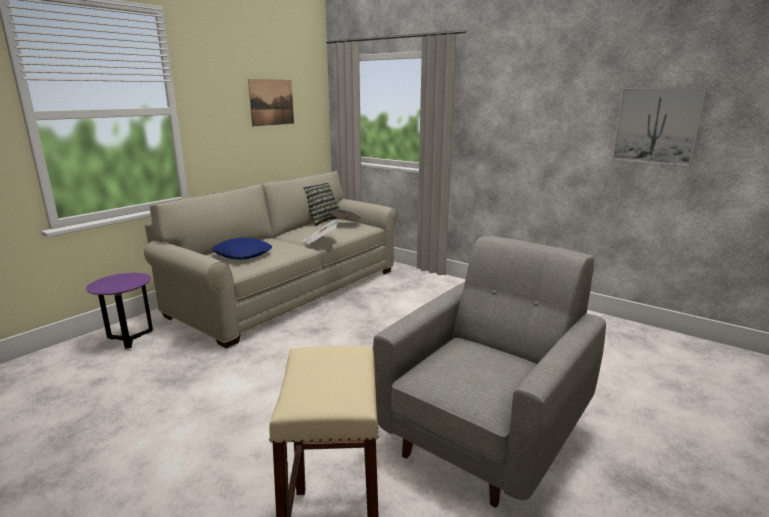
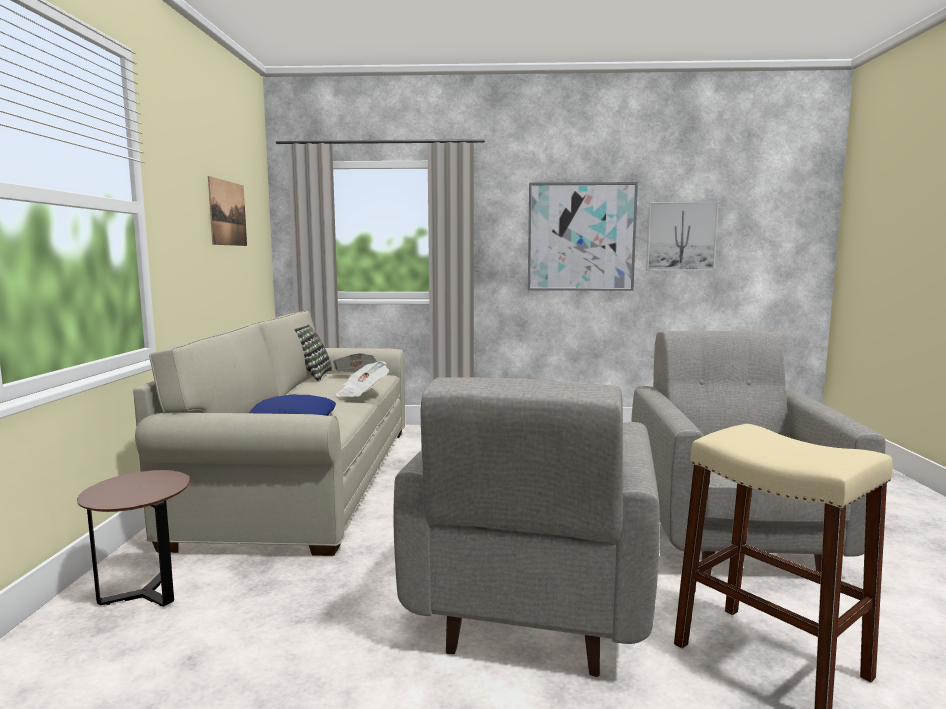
camera: 35 degrees left, 10 degrees down
(130, 339) = (145, 594): purple side table -> brown side table
(264, 425) = (532, 608): none -> grey armchair
(550, 122) = (581, 237): none -> picture

